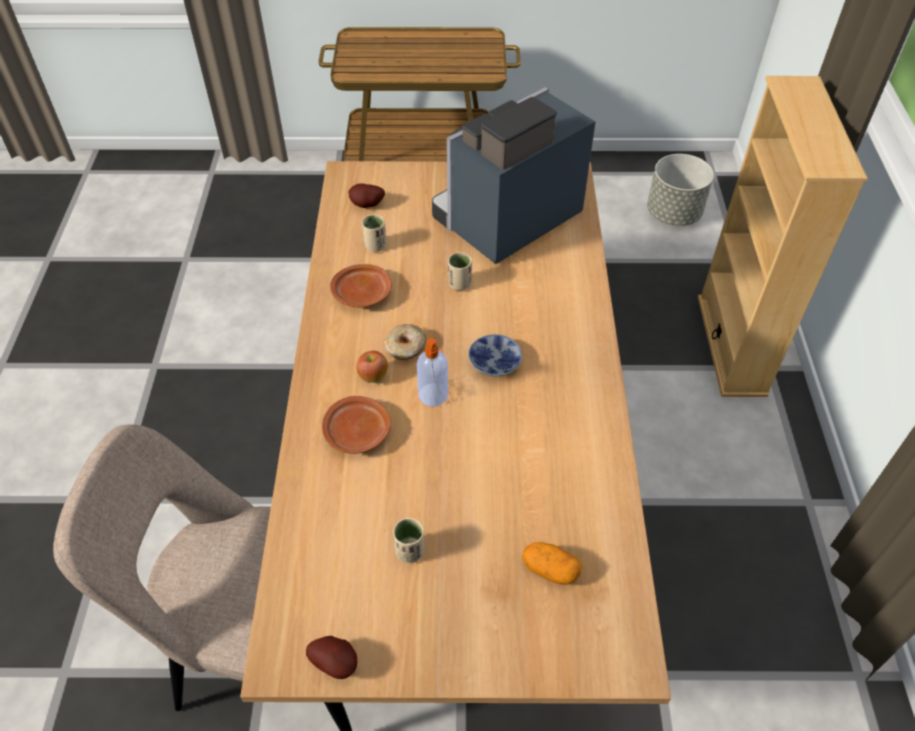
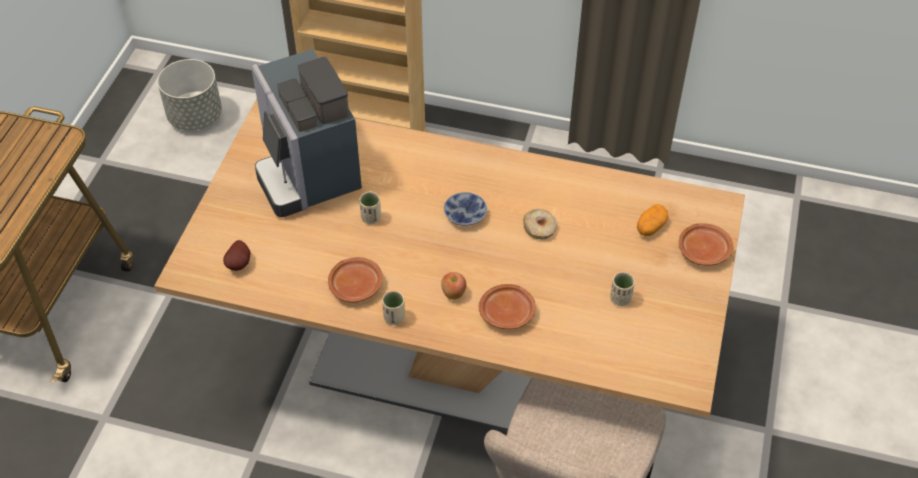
camera: 75 degrees left, 0 degrees up
(336, 662) = (695, 354): potato -> none
(375, 246) = (298, 266): beige cup -> beige cup (394, 318)
(405, 347) = (429, 267): donut -> donut (540, 228)
(433, 396) = (486, 259): soap dispenser -> none
(530, 649) = (704, 250): none -> brown plate

